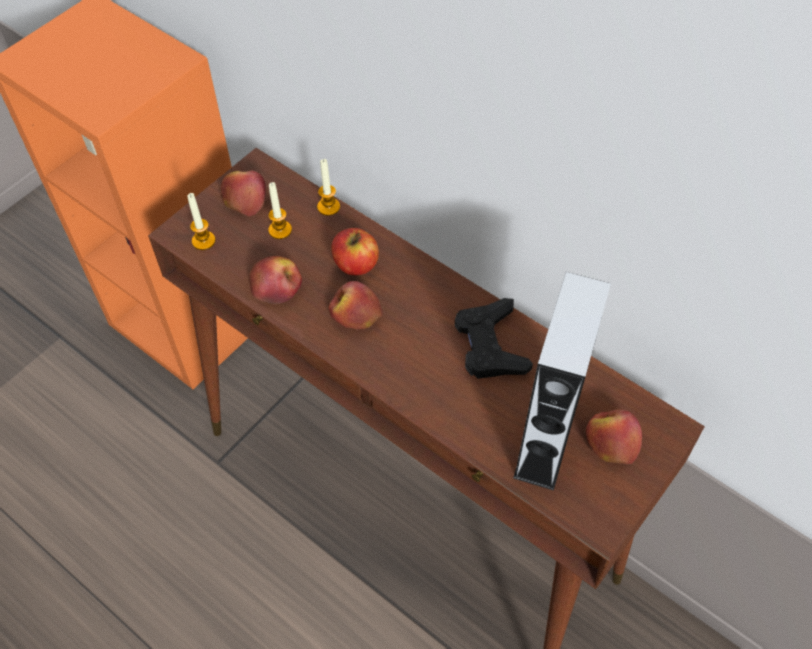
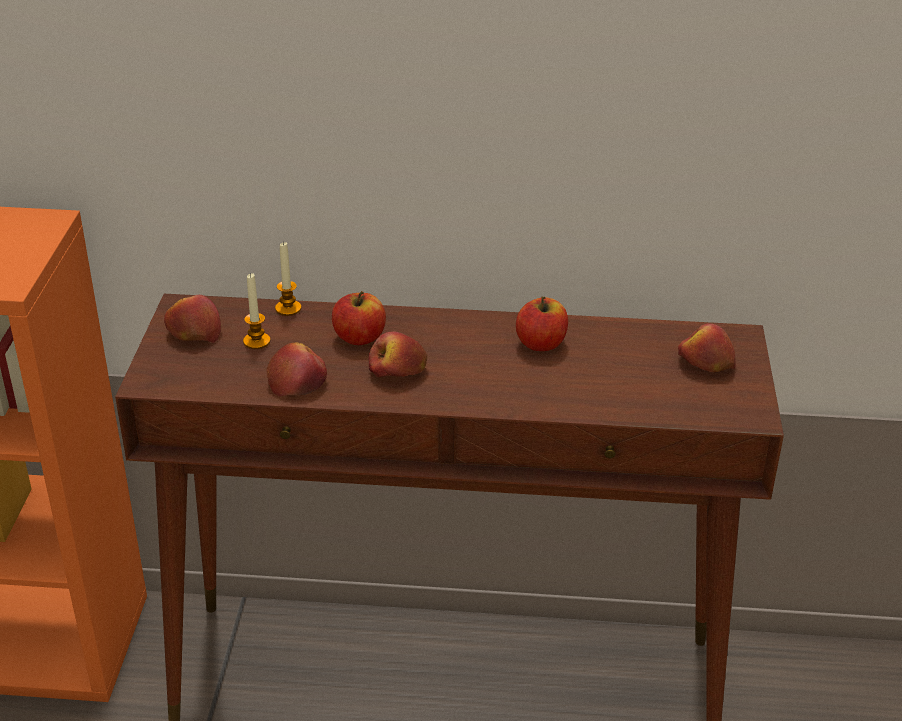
camera: 35 degrees left, 20 degrees down
(203, 241) = (183, 378): candle -> none
(490, 345) = (541, 343): black game controller -> apple
(545, 440) = (653, 383): grey speaker -> none

